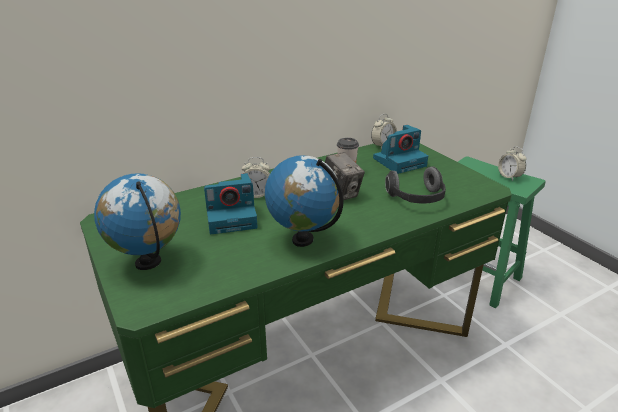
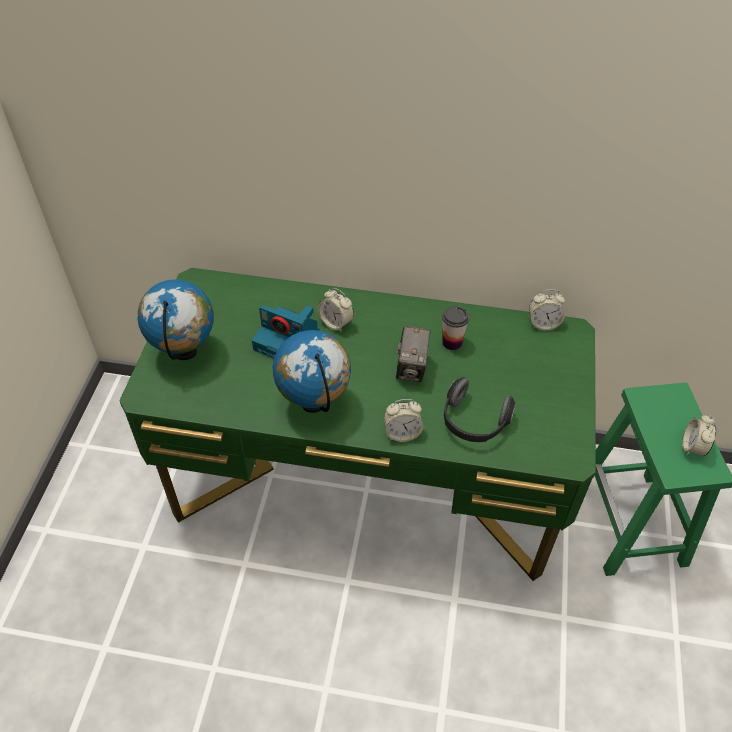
camera: 40 degrees right, 20 degrees up
(385, 224) = (402, 433): none -> alarm clock
(400, 161) = (529, 359): camera -> none

